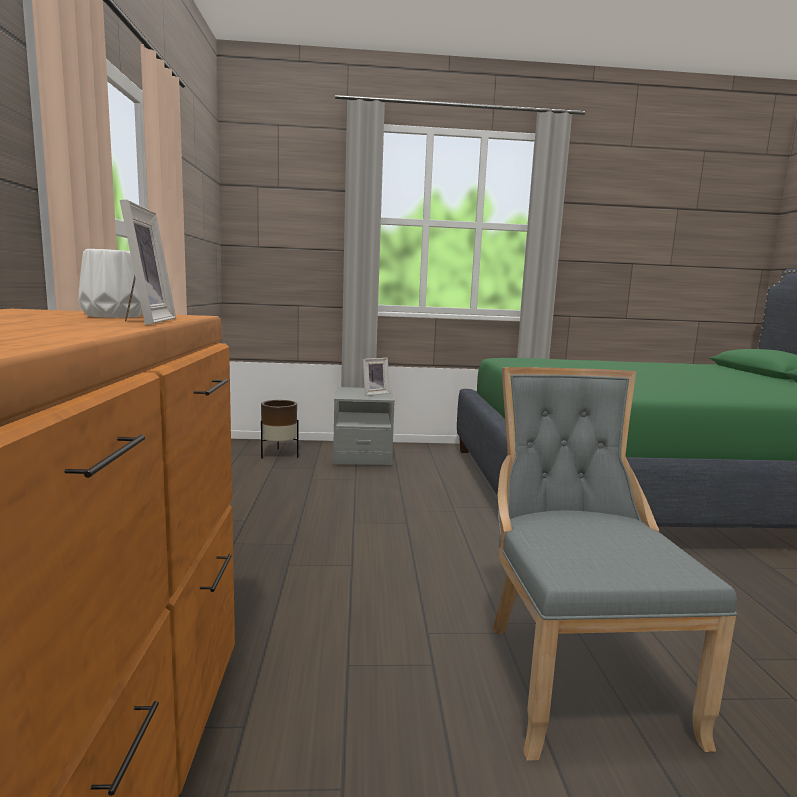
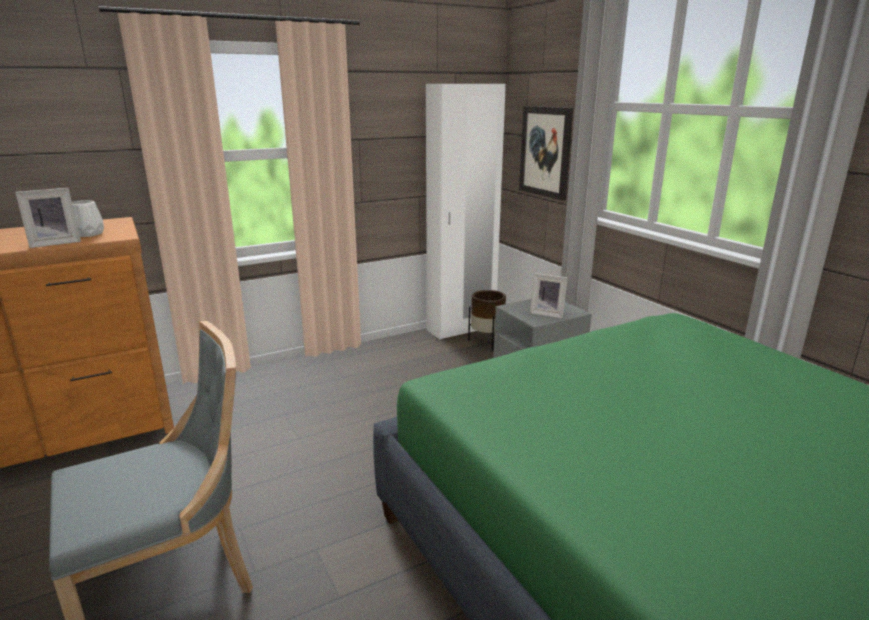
camera: 65 degrees right, 10 degrees up
(232, 455) = (461, 329): none -> white wardrobe
(293, 260) = (545, 152): none -> picture

